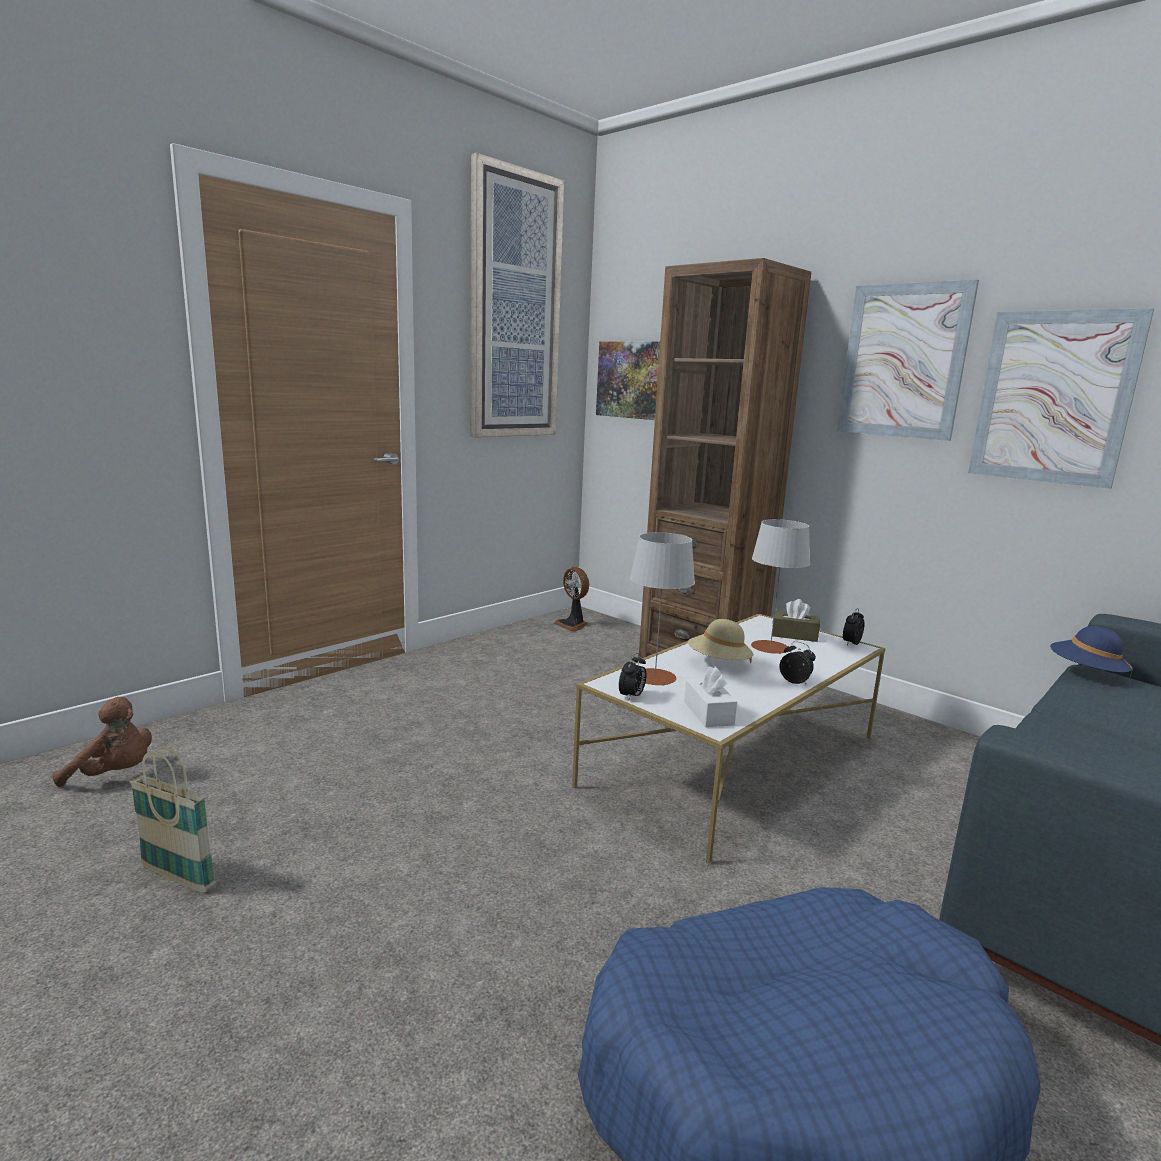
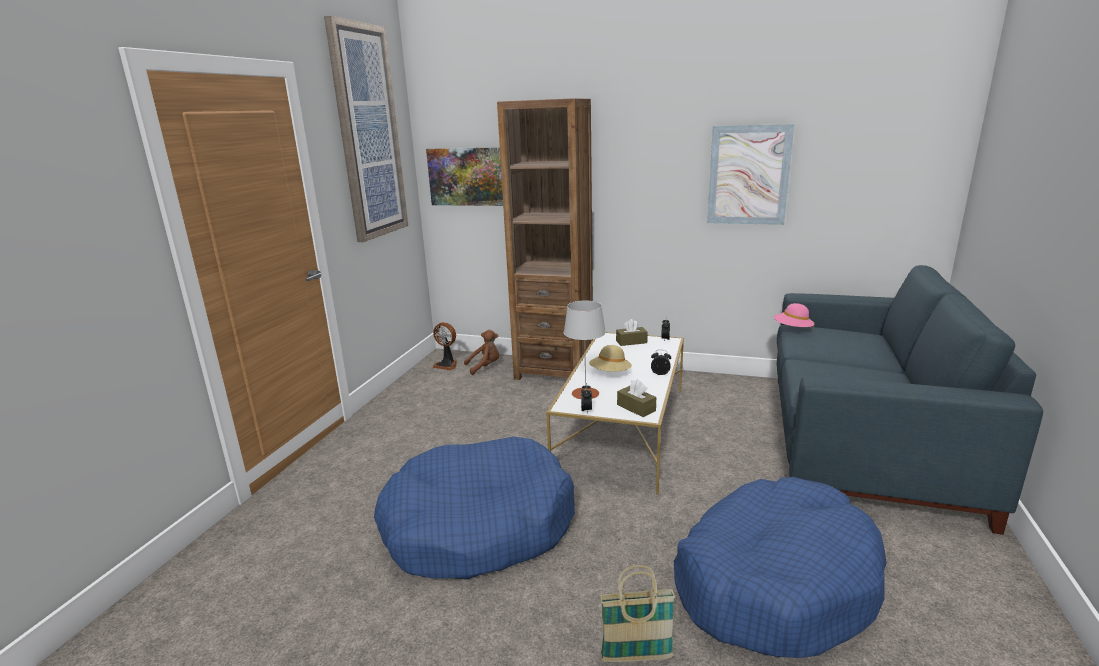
camera: 25 degrees left, 5 degrees up
(114, 774) = (214, 589): brown plush toy -> brown plush toy (485, 367)
(178, 877) = (354, 632): basket -> basket (636, 657)
(429, 812) = (478, 526): none -> blue dog bed
(708, 713) = (636, 408): white tissue box -> brown tissue box
(770, 647) = (626, 354): grey table lamp -> none
(903, 361) = (659, 157): picture -> none
(1085, 673) = (792, 329): blue hat -> pink hat

